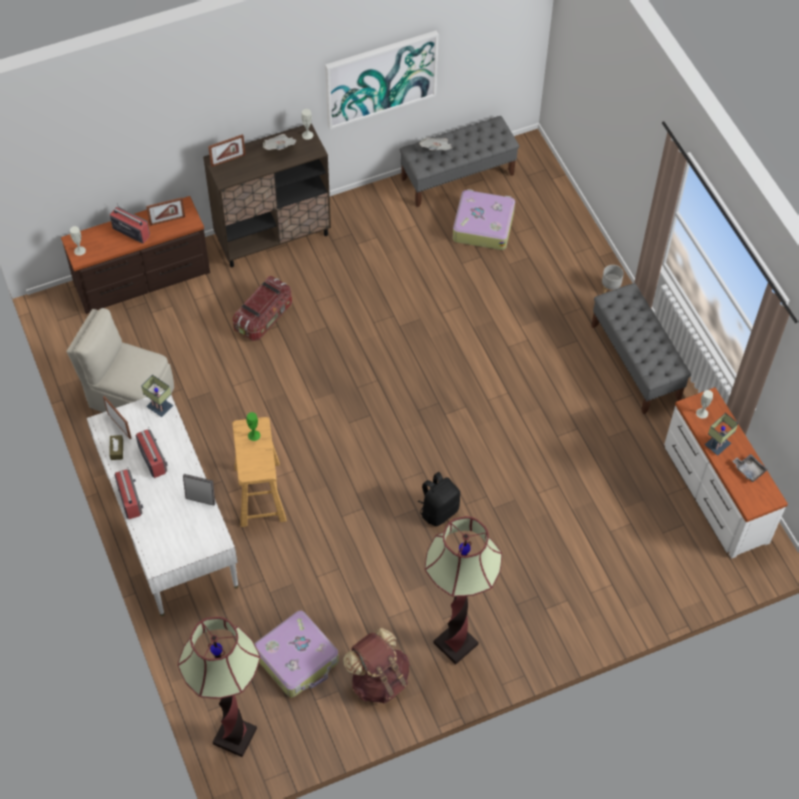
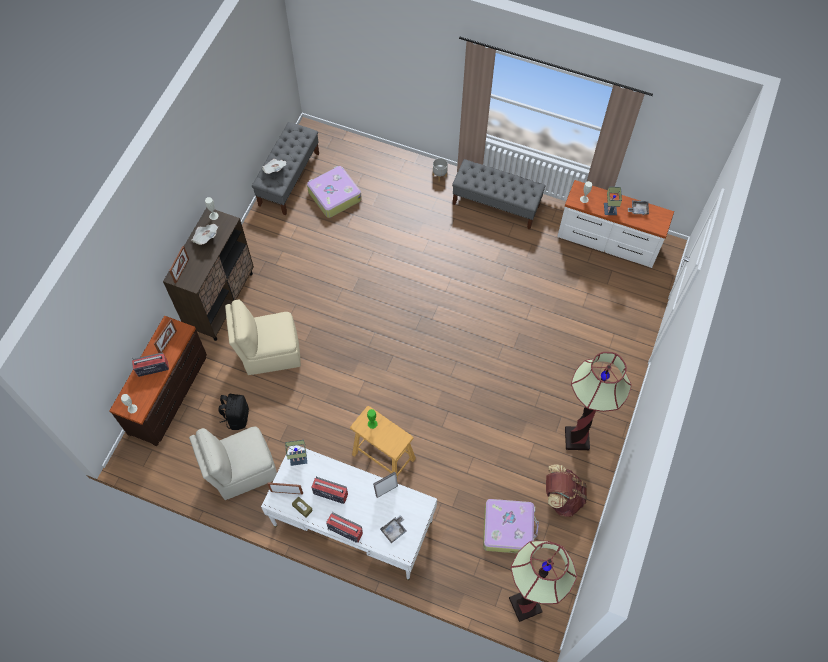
camera: 45 degrees left, 5 degrees up
(168, 538) = (394, 530): none -> grey tray
(264, 317) = (270, 353): storage box -> beige chair
(381, 78) = (228, 145): picture -> none
(439, 510) = (488, 375): black backpack -> black backpack (237, 417)

